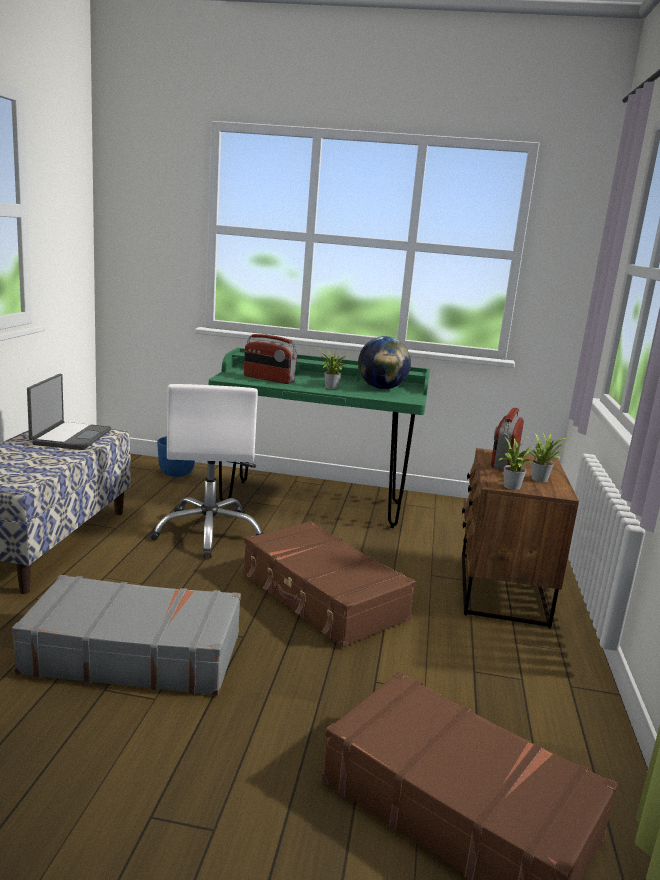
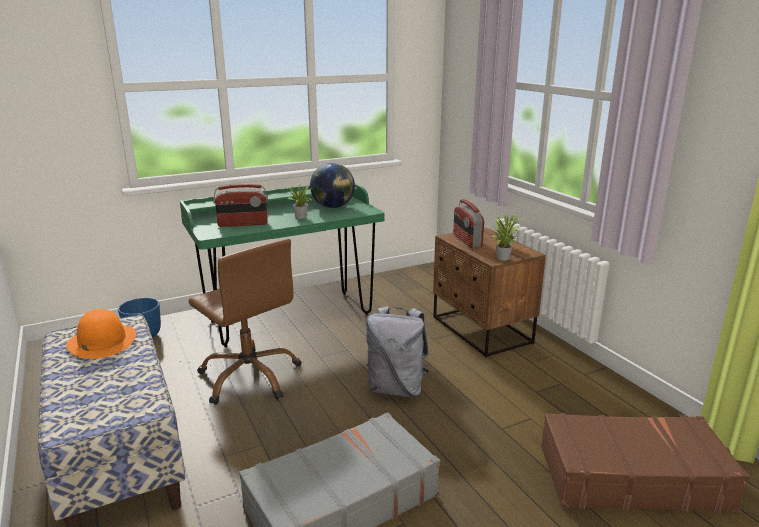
camera: 35 degrees left, 5 degrees up
(70, 437) = (102, 341): laptop -> orange hat
(209, 532) = (250, 376): white office chair -> brown office chair
(322, 597) = (396, 388): brown suitcase -> grey backpack

